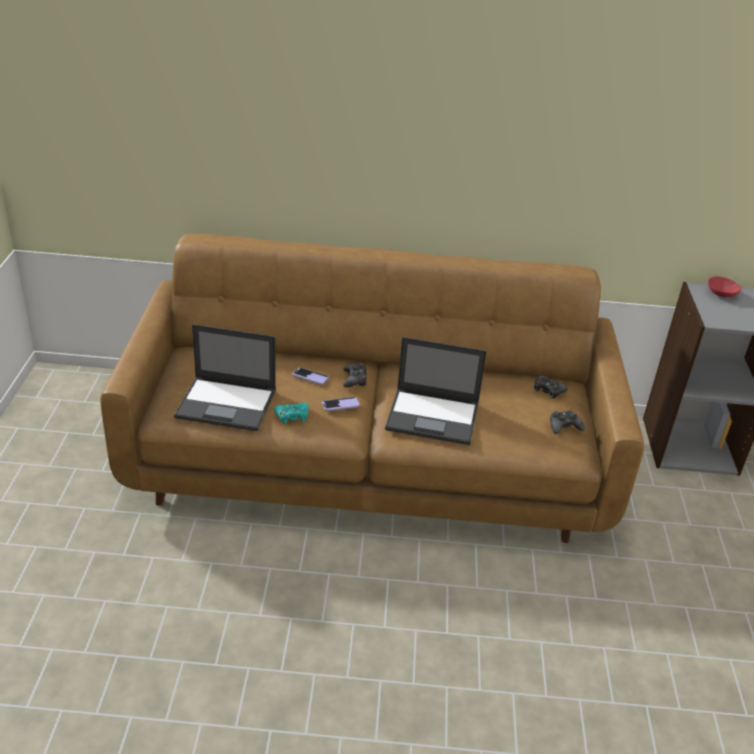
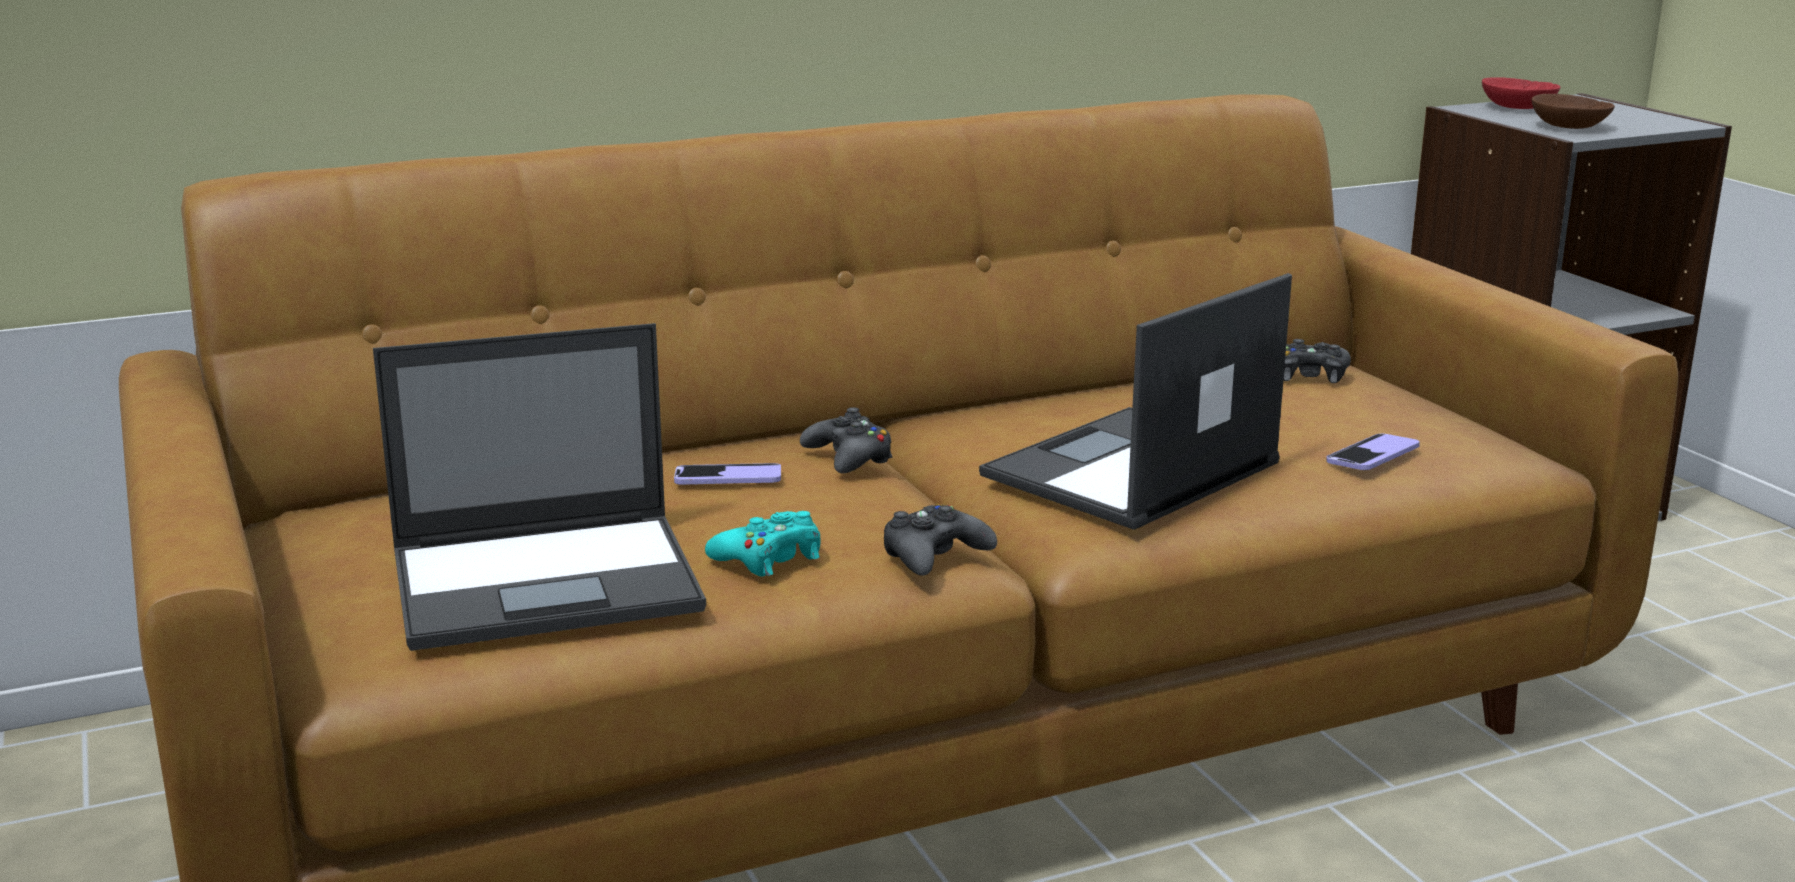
camera: 25 degrees left, 15 degrees down
(340, 405) = (872, 507): phone -> phone (1372, 455)
(434, 417) = (1129, 470): laptop -> laptop turned 150 degrees clockwise
(564, 426) = (1426, 417): black game controller -> black game controller (934, 555)
(719, 314) = (1566, 126): none -> brown bowl

